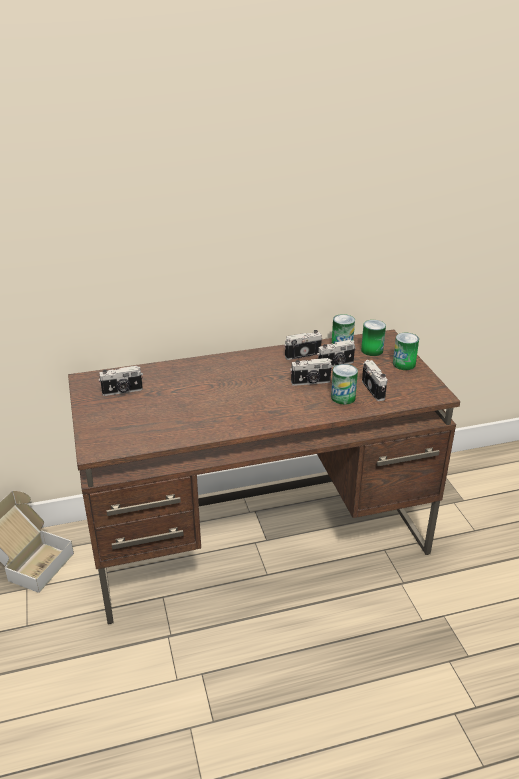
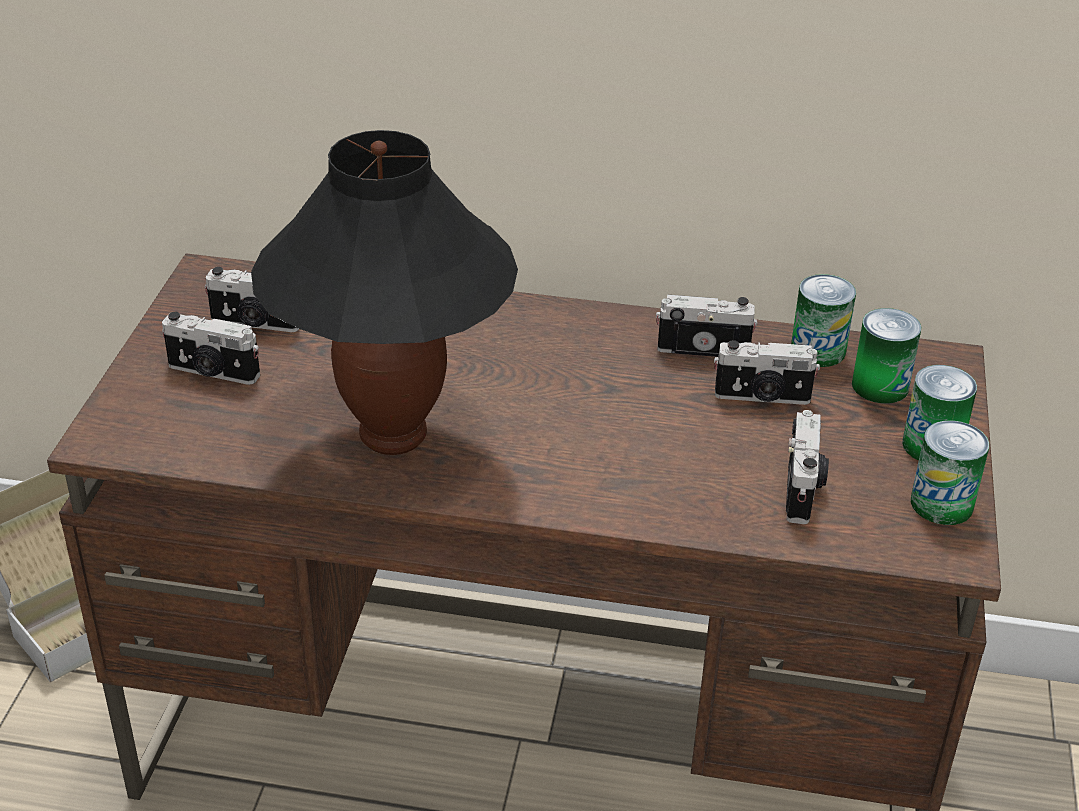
camera: 25 degrees right, 5 degrees up
(214, 414) = (394, 436): none -> black table lamp
(311, 382) = (666, 424): camera -> camera (212, 372)
(343, 397) = (711, 486): can -> can (941, 504)

